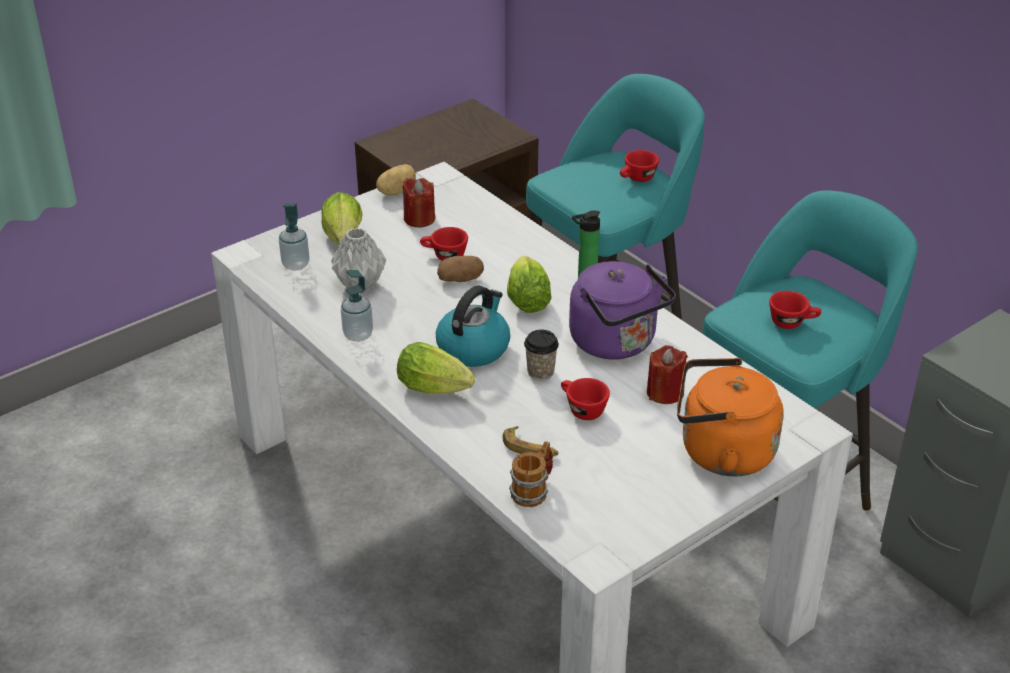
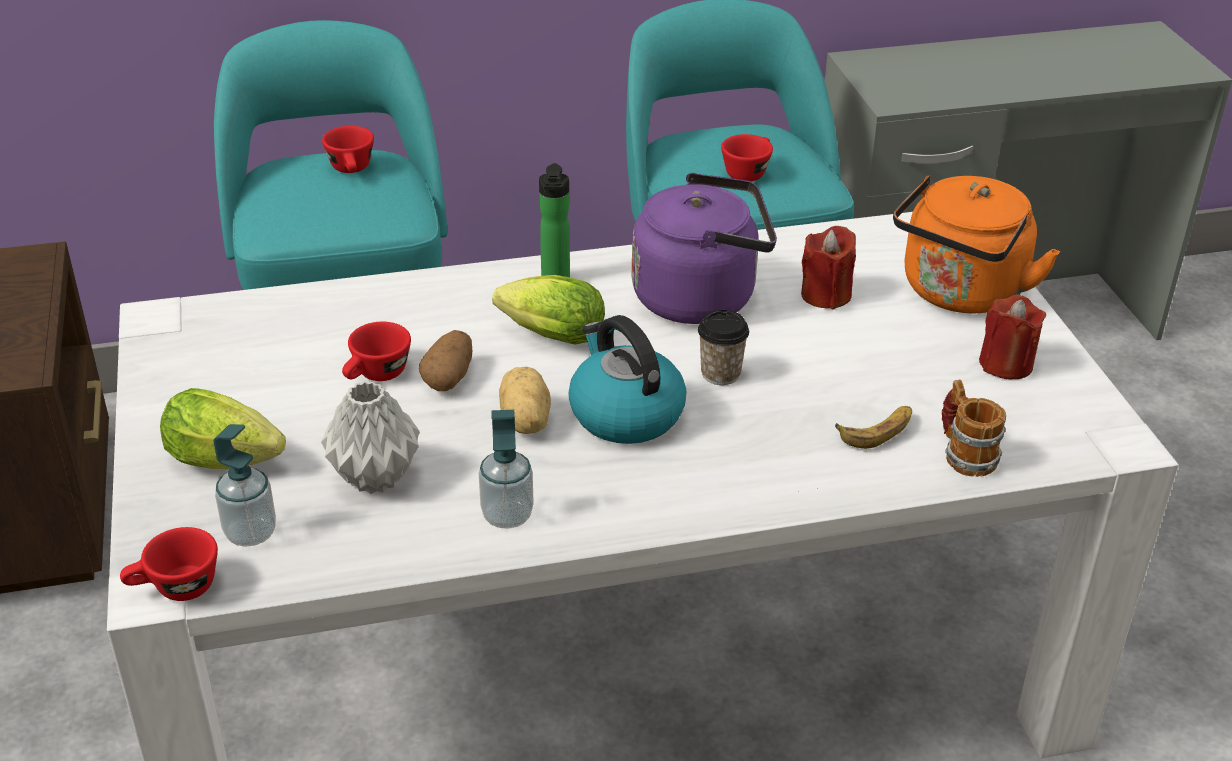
camera: 65 degrees left, 0 degrees up
(396, 191) = (151, 371): potato -> potato (524, 421)
(419, 219) = (253, 370): red candle -> red candle (1006, 364)
(437, 389) = (699, 474): lettuce -> none
(581, 409) = (820, 365): red cup -> red cup (175, 589)

